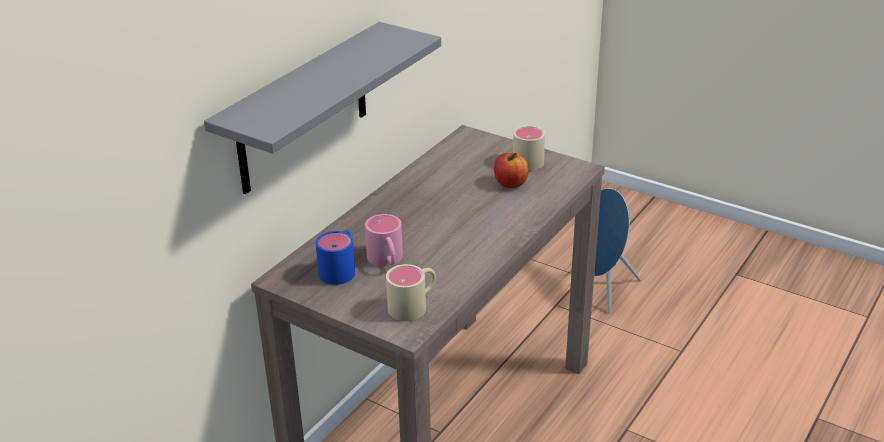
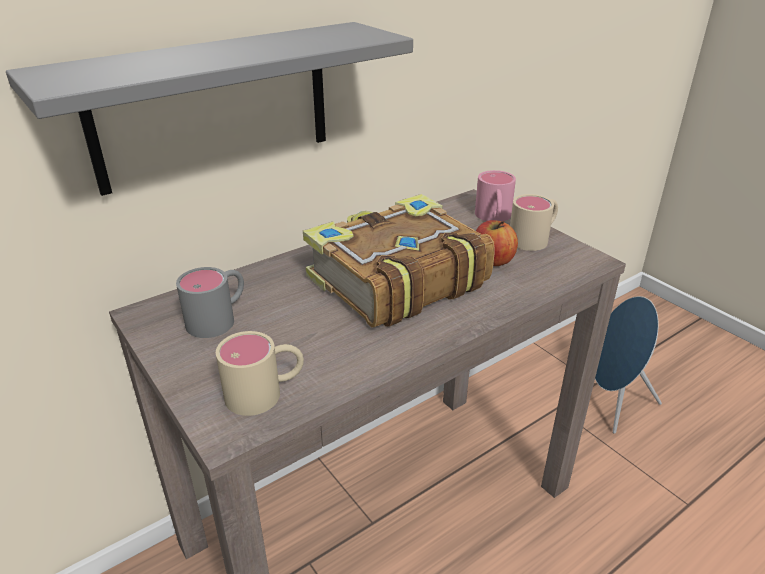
camera: 20 degrees right, 0 degrees up
(340, 268) = (219, 318): blue mug -> grey mug
(387, 260) = (280, 321): pink mug -> pink mug (493, 218)
(448, 214) = (395, 280): none -> book

